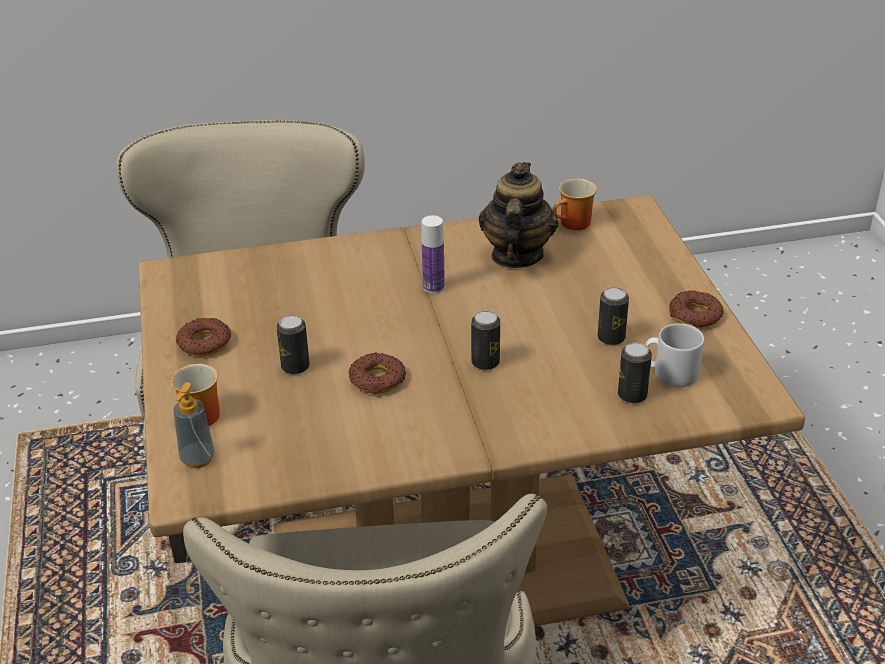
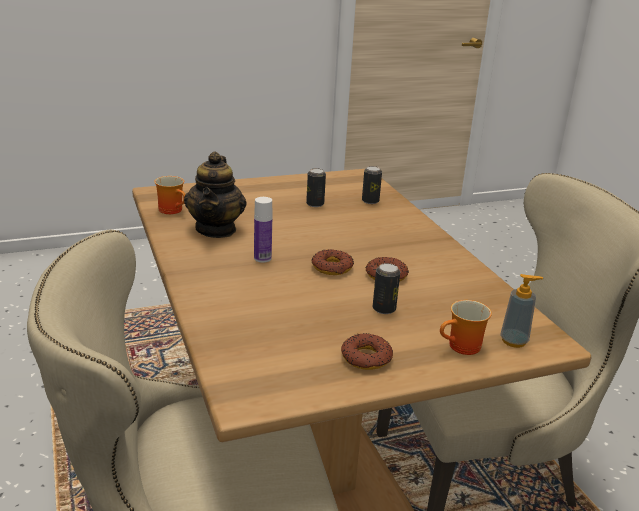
camera: 100 degrees left, 10 degrees down
(485, 362) = (353, 239): can -> none
(516, 255) = (216, 229): teapot -> teapot turned 90 degrees counterclockwise
(670, 373) = (346, 191): grey mug -> none
(695, 315) = (286, 183): donut -> donut (332, 267)

